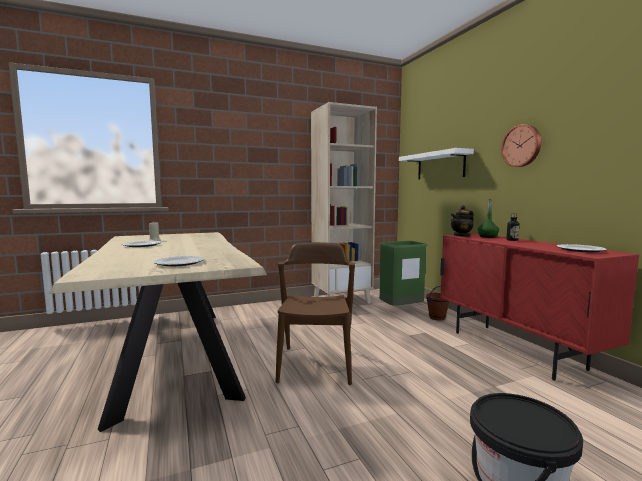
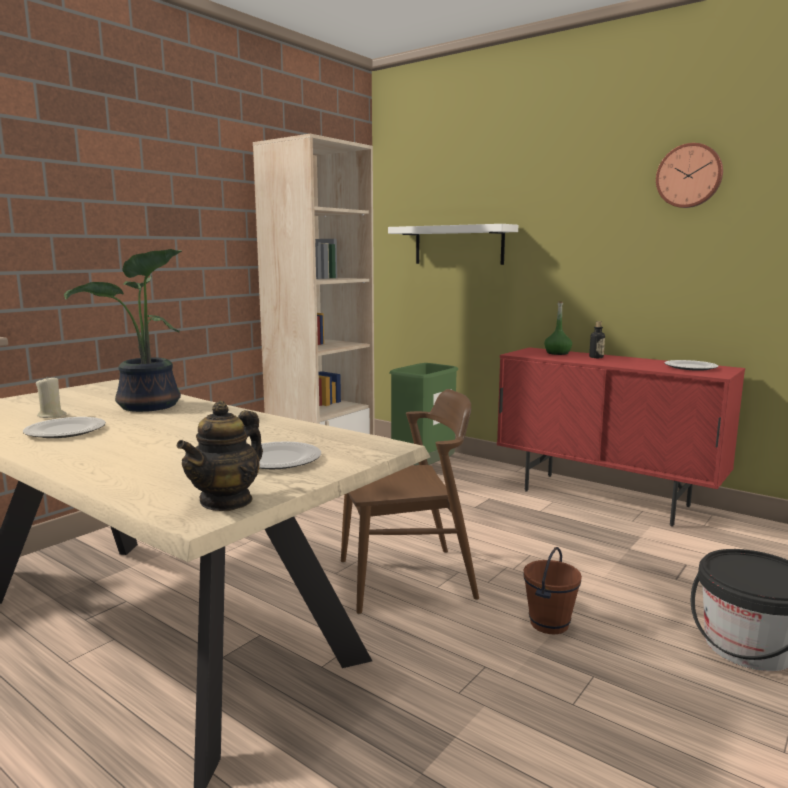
camera: 30 degrees left, 5 degrees up
(196, 241) = (148, 407): none -> potted plant
(316, 365) = (407, 579): brown chair -> brown chair turned 105 degrees clockwise
(437, 318) = (481, 474): brown bucket -> brown bucket (550, 624)
(462, 235) = (525, 354): teapot -> teapot (226, 501)
(522, 146) = (595, 228): wall clock -> wall clock (689, 176)

